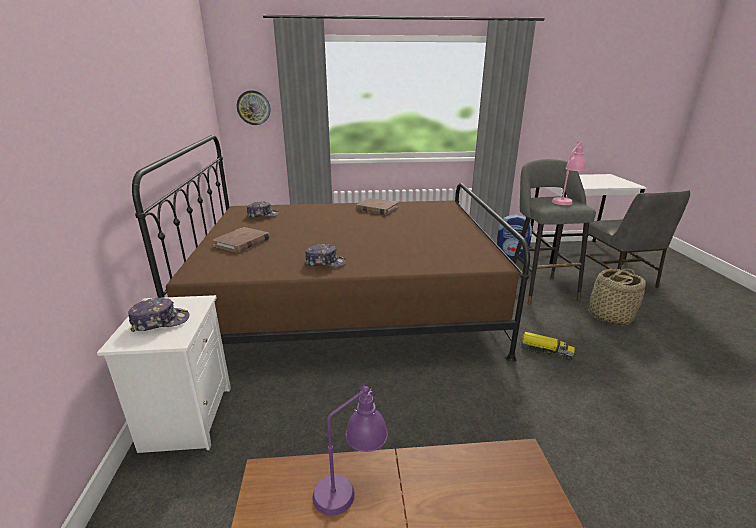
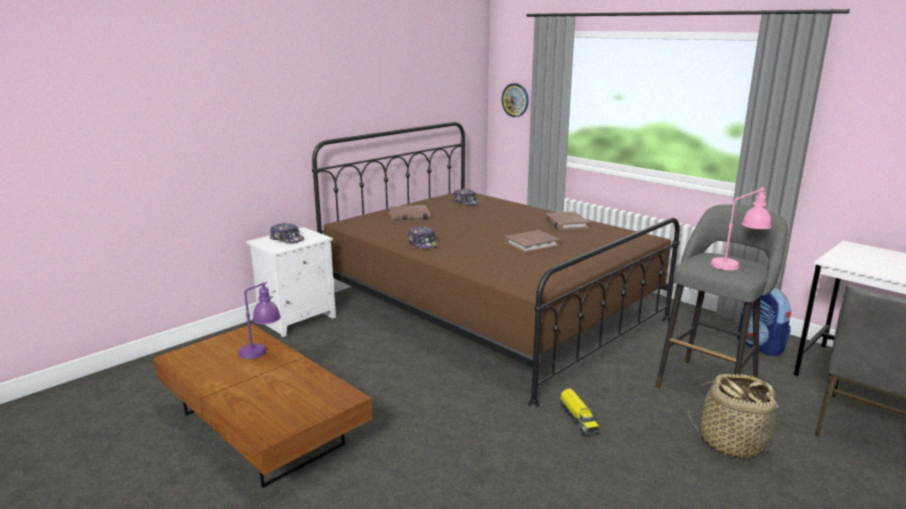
camera: 50 degrees right, 5 degrees down
(399, 231) = (531, 244): none -> brown book

